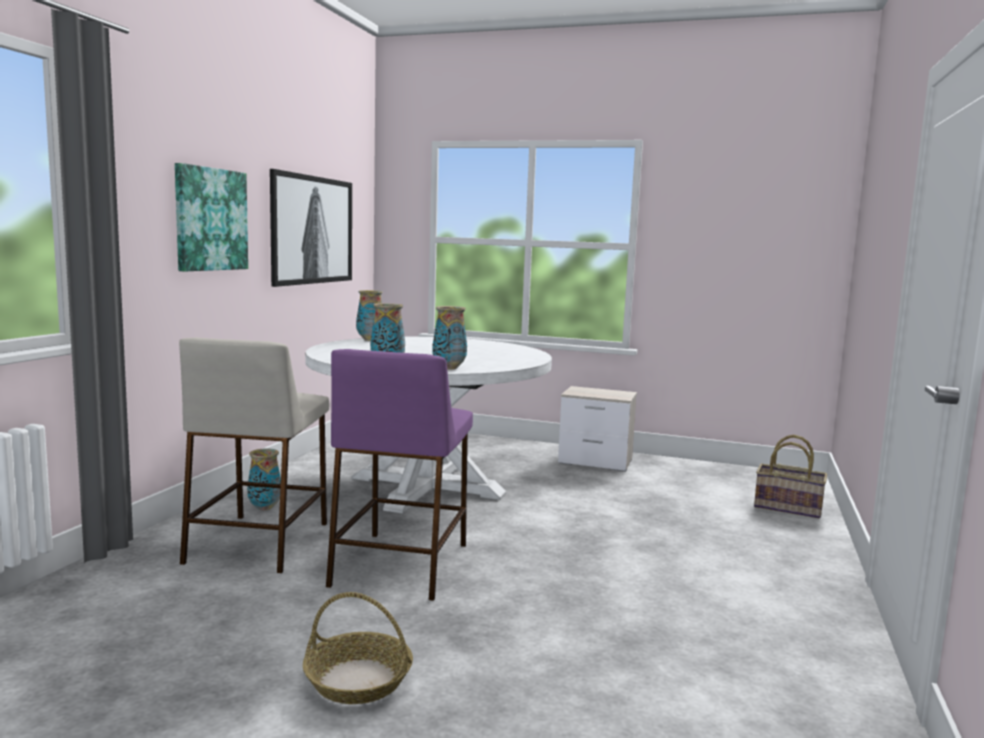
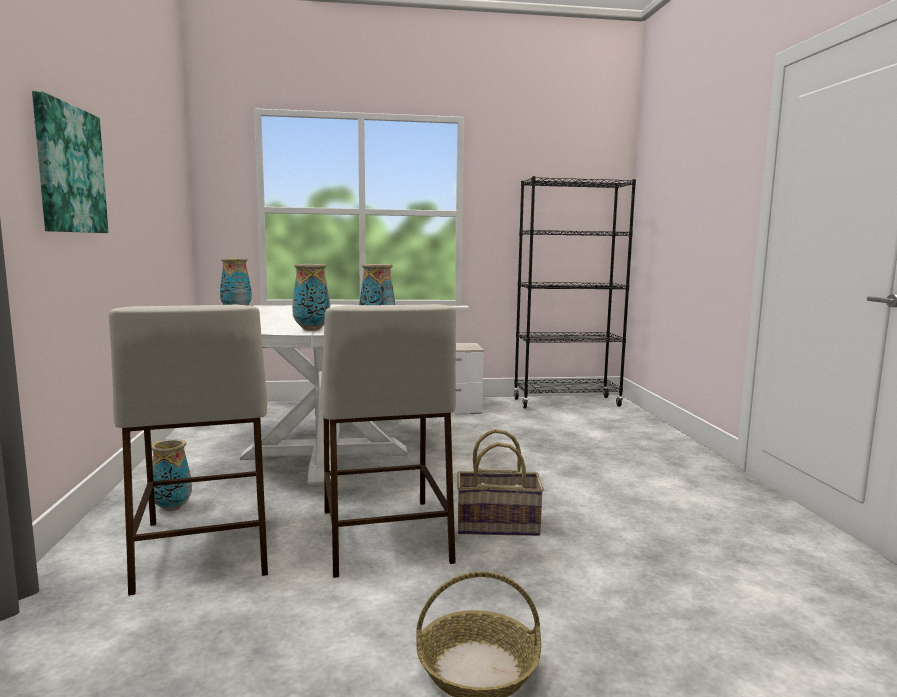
camera: 25 degrees left, 0 degrees up
(311, 230) = (150, 194): picture -> none
(400, 563) = (383, 534): purple stool -> beige stool
(742, 474) = (566, 402): none -> black bookcase
(788, 507) = (626, 422): basket -> basket (498, 525)

